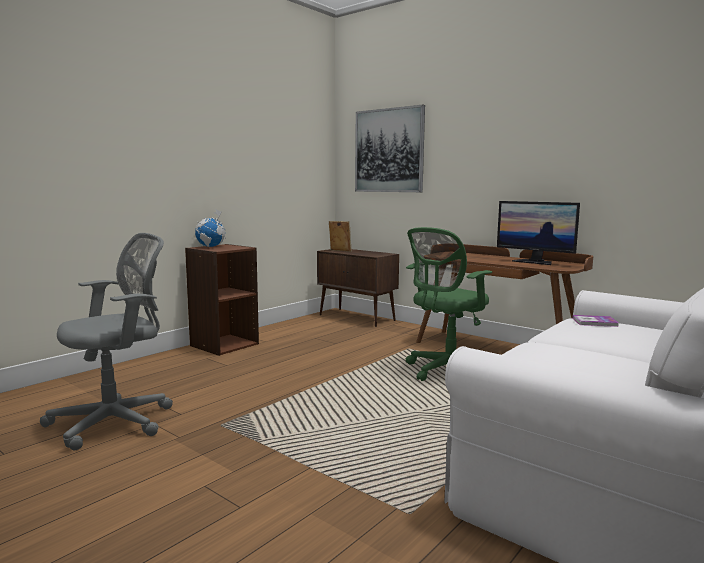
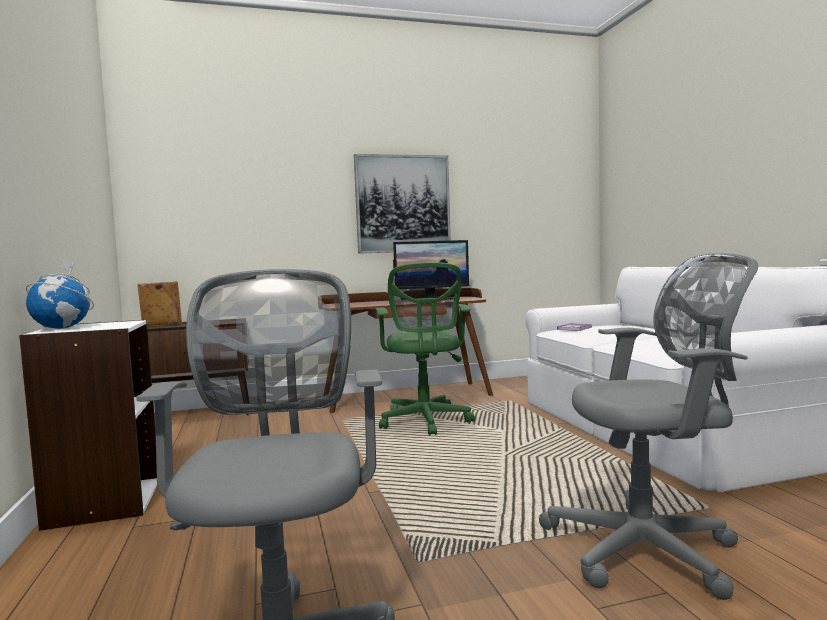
camera: 55 degrees left, 5 degrees down
(224, 344) = (103, 503): brown bookcase -> white bookcase
(299, 494) = (649, 549): none -> grey office chair
(389, 150) = (216, 188): picture -> picture (403, 204)

